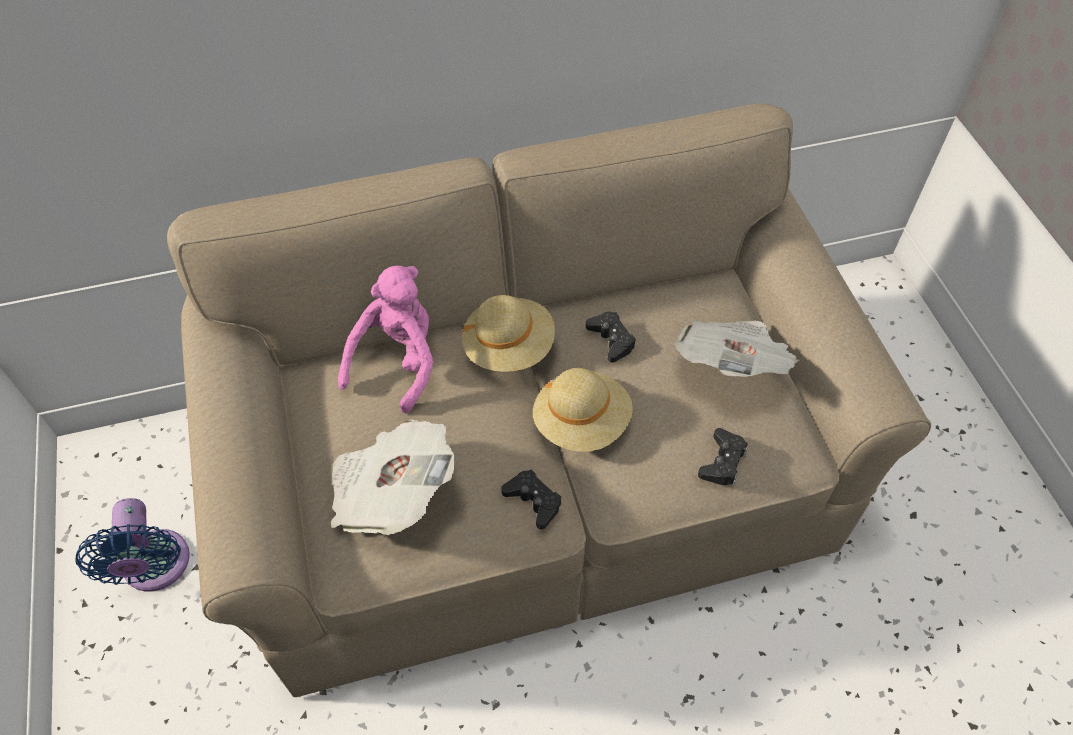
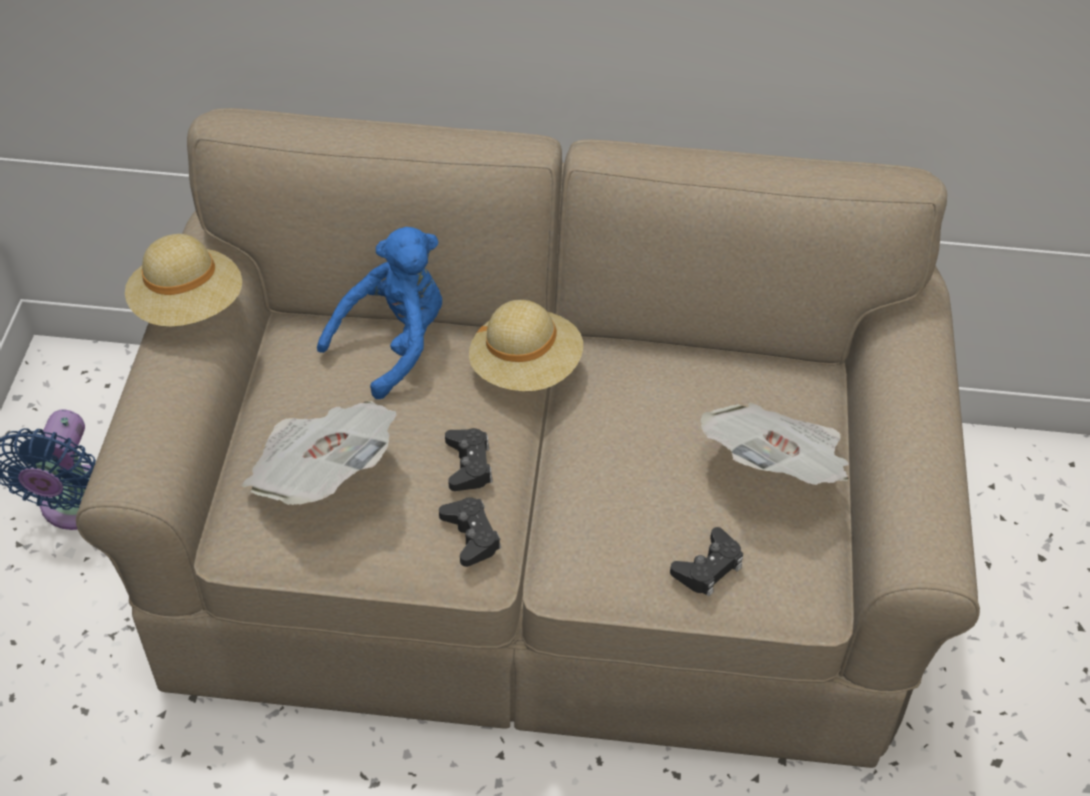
camera: 20 degrees right, 5 degrees down
(397, 361) = (394, 342): pink plush toy -> blue plush toy
(581, 423) = (569, 474): beige hat -> beige hat (188, 307)
(611, 340) = (646, 395): black game controller -> black game controller (468, 464)

